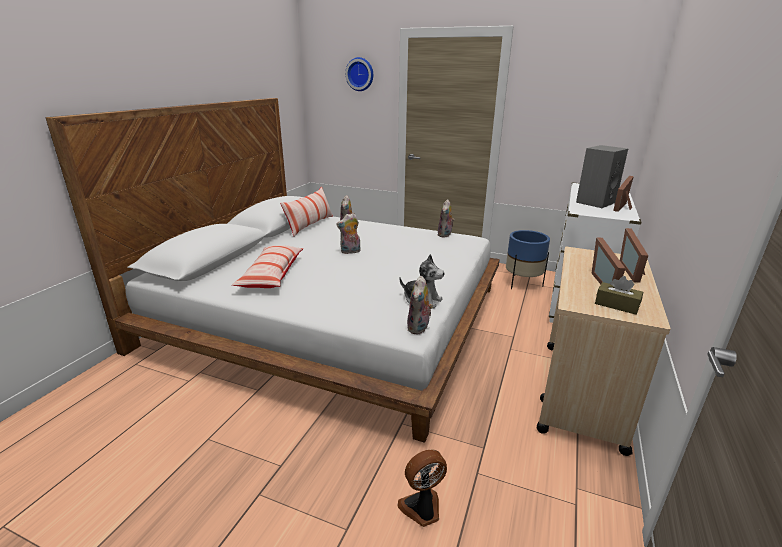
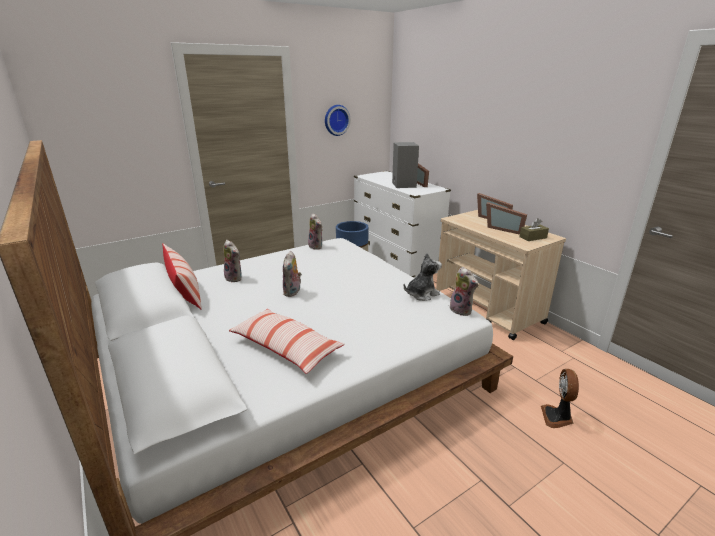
camera: 55 degrees left, 0 degrees up
(360, 74) = (124, 97): wall clock -> wall clock (336, 120)

